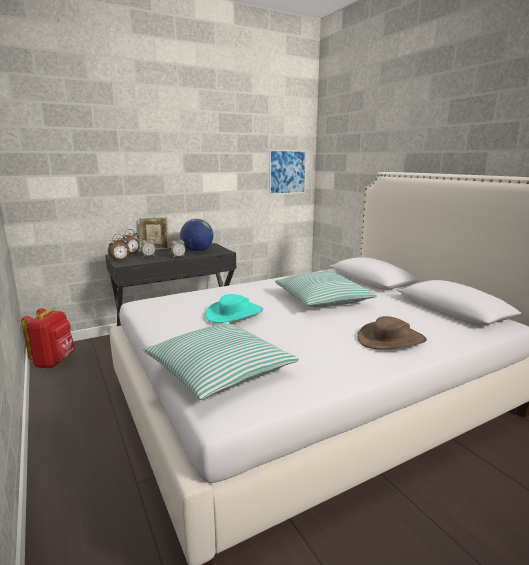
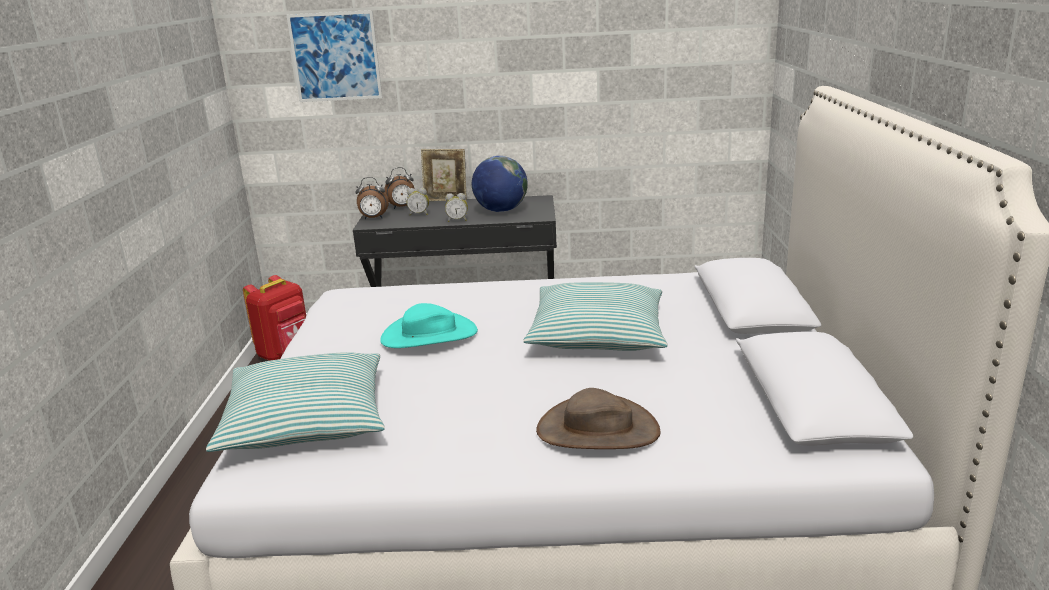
camera: 30 degrees right, 5 degrees up
(287, 172) = (707, 65): picture -> picture (335, 57)

